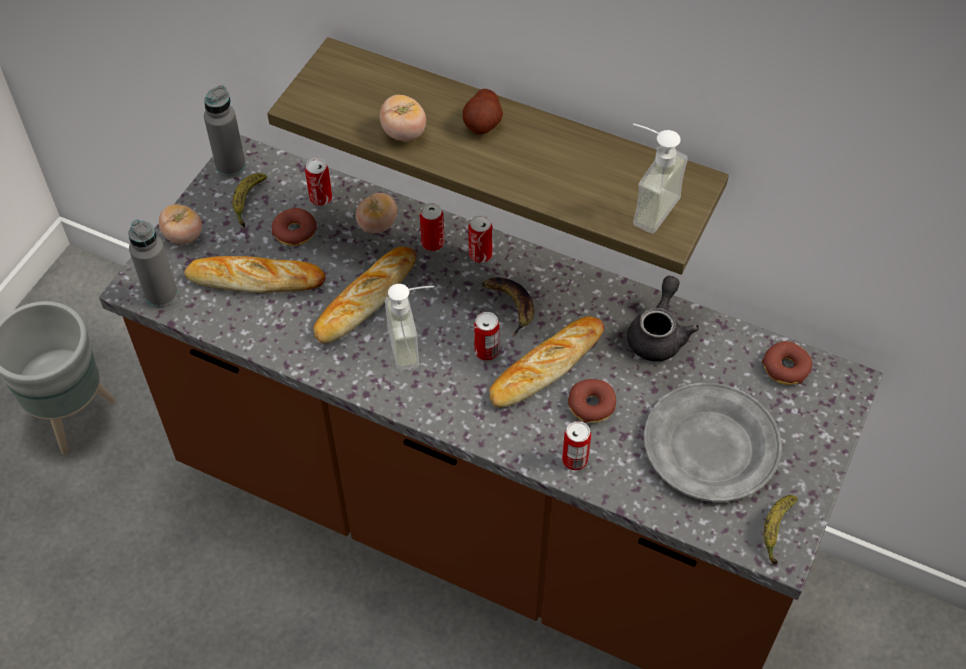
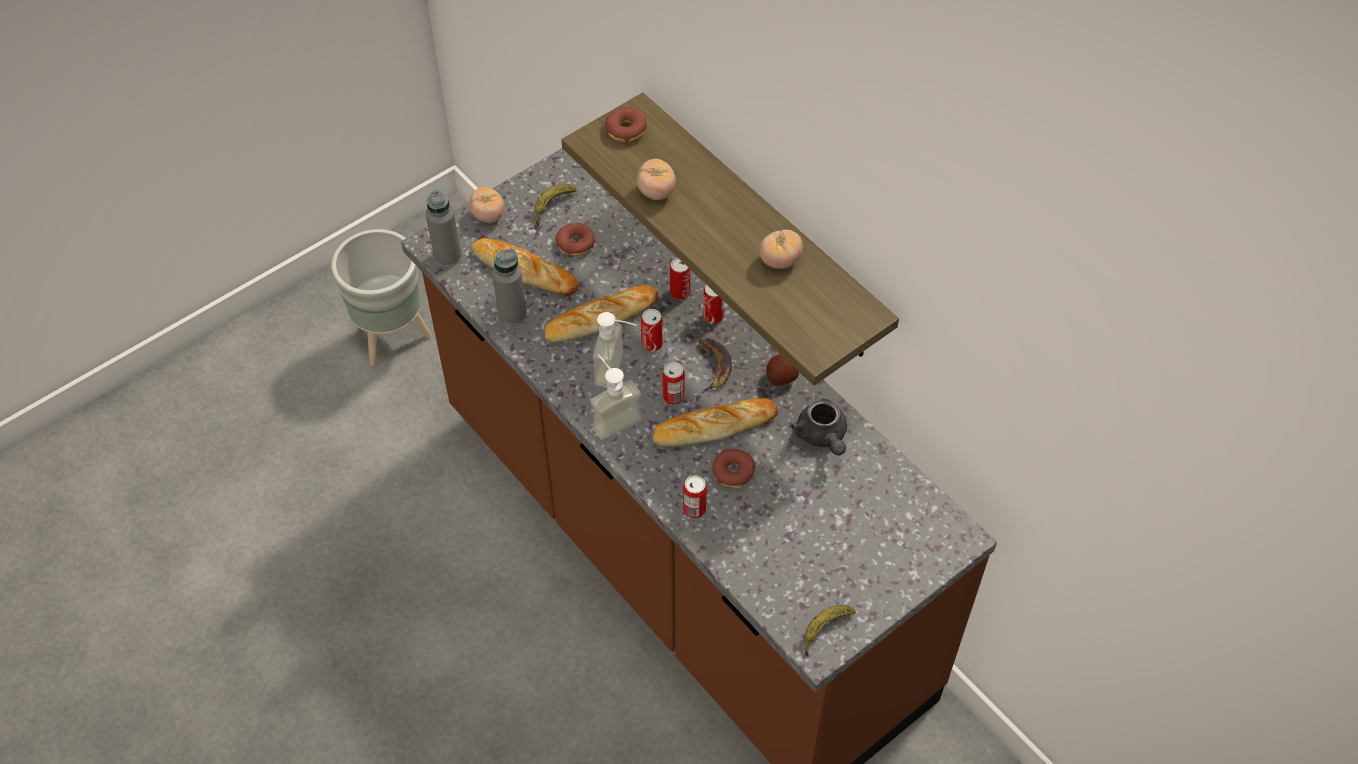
camera: 25 degrees right, 0 degrees up
(230, 165) = (554, 171): grey bottle -> grey bottle (512, 315)
(321, 198) = (611, 223): can -> can (652, 344)
(377, 225) = (643, 261): tomato -> tomato (780, 261)
(483, 124) = (723, 206): potato -> potato (783, 376)
(645, 206) = (813, 319): soap dispenser -> soap dispenser (611, 417)
(658, 334) = (822, 437): grey teapot -> grey teapot turned 120 degrees clockwise
(710, 446) = (810, 542): grey plate -> none
(786, 368) = (914, 505): donut -> donut (626, 129)

